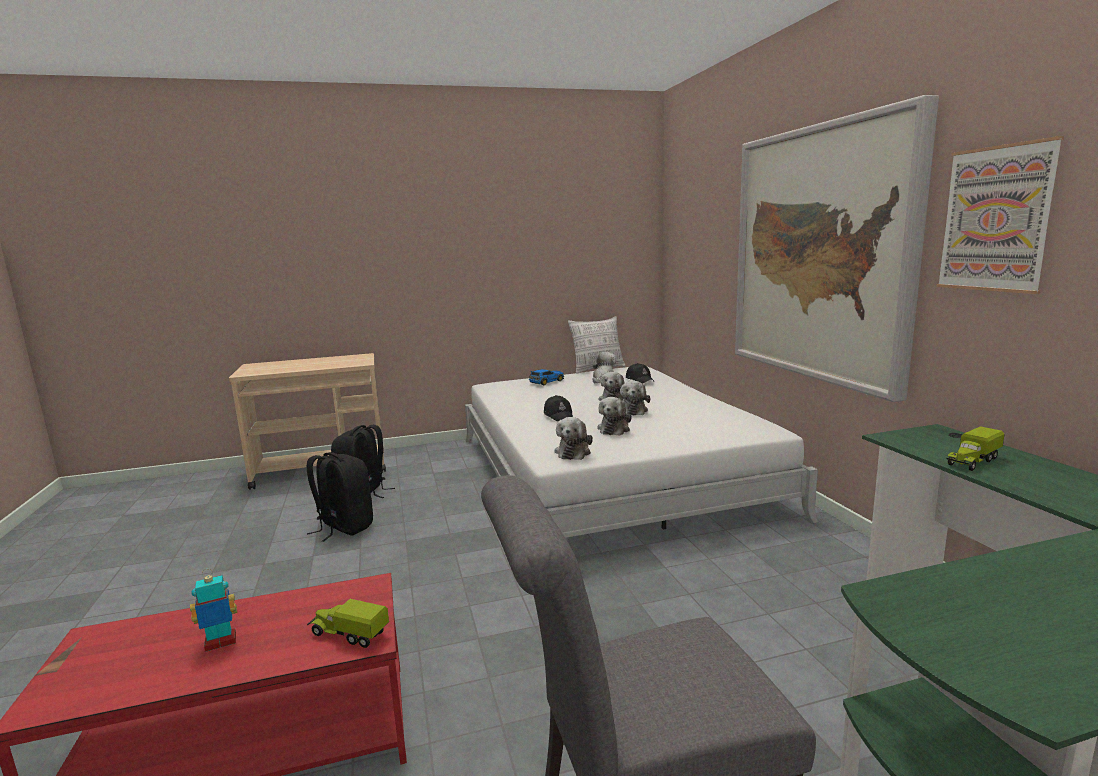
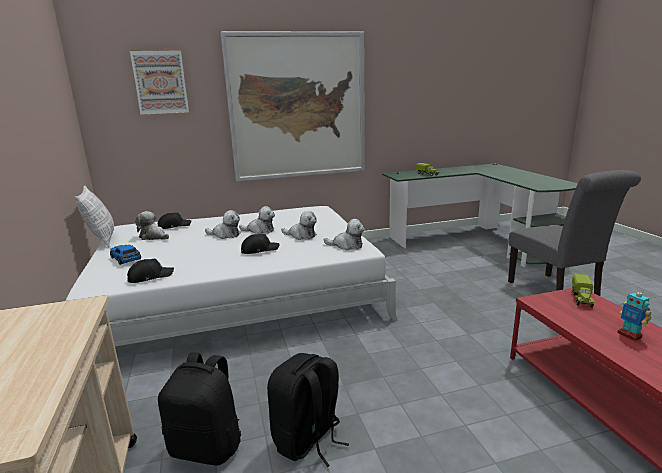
camera: 90 degrees left, 5 degrees up
(502, 394) = (150, 276): none -> black cap
(996, 219) = (391, 87): picture -> picture (160, 82)

